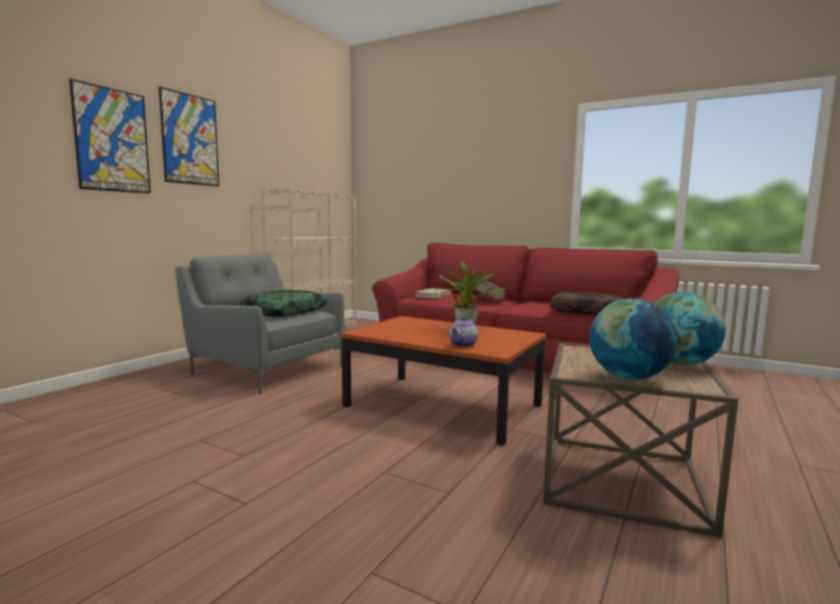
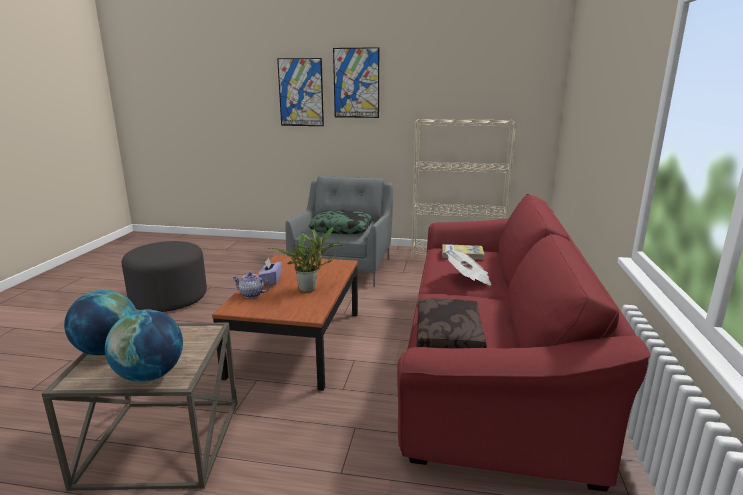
camera: 70 degrees right, 10 degrees up
(198, 475) = (169, 298): none -> grey ottoman
(427, 338) = (271, 280): none -> purple tissue box

